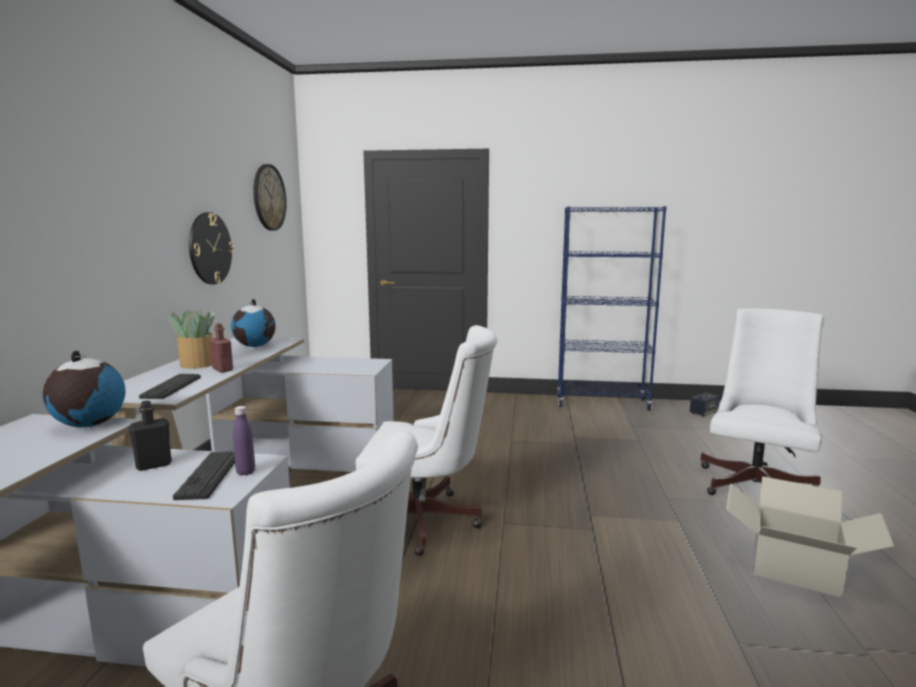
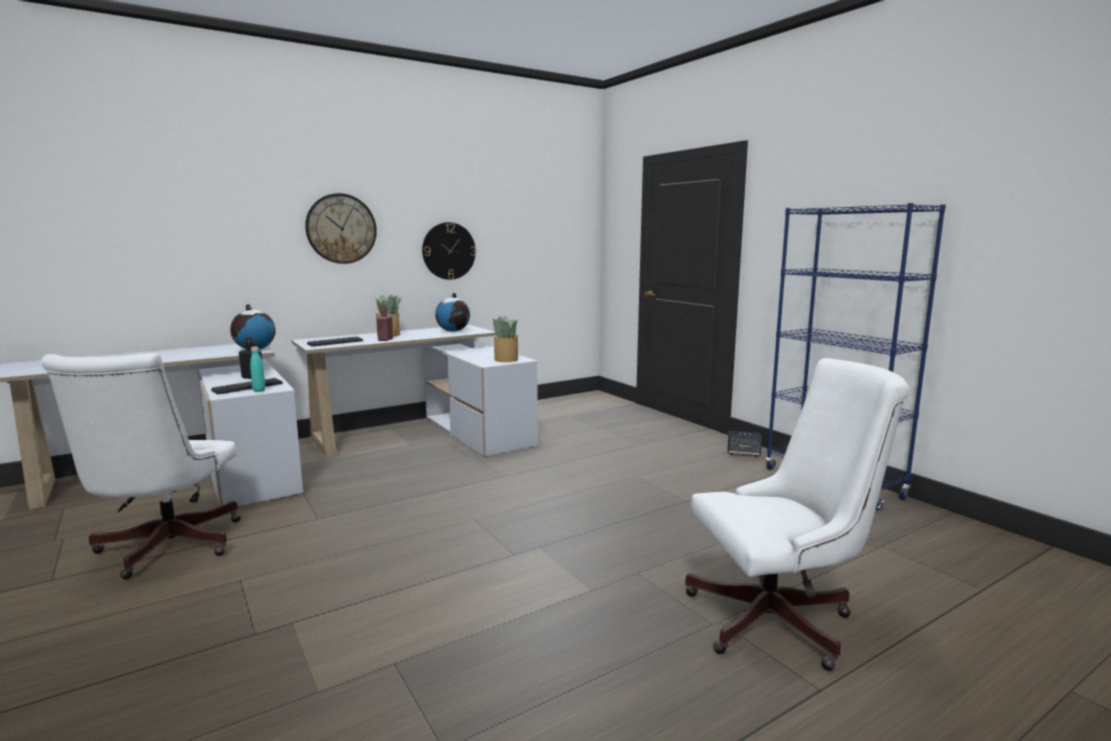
camera: 50 degrees right, 0 degrees up
(245, 472) = (259, 390): purple bottle -> turquoise bottle
(269, 197) = (541, 208): wall clock -> wall clock (341, 229)
(364, 364) = (506, 359): none -> potted plant
(427, 522) = (437, 495): white office chair -> none
(703, 413) = (959, 542): speaker -> speaker (743, 453)
(795, 568) = (580, 678): cardboard box -> none

